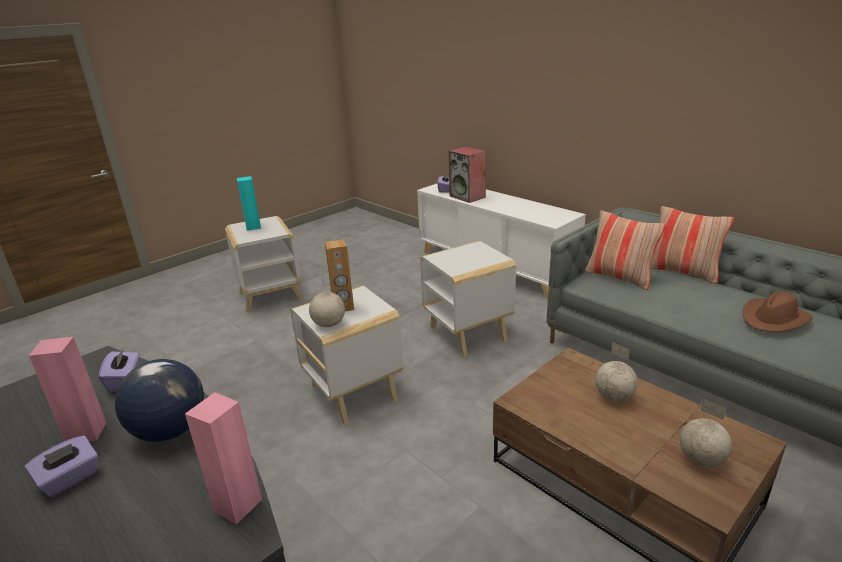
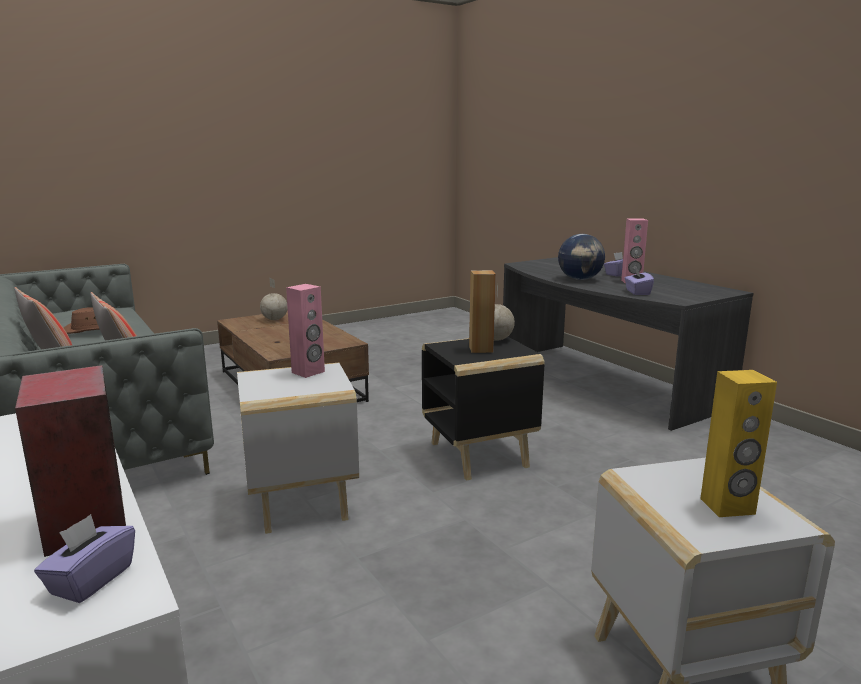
camera: 170 degrees left, 10 degrees down
(237, 505) = (527, 267): pink speaker -> pink speaker (308, 372)
(253, 227) = (727, 507): turquoise speaker -> yellow speaker
(352, 392) = (479, 455): white side table -> black side table
(613, 396) = (280, 338): globe -> none

